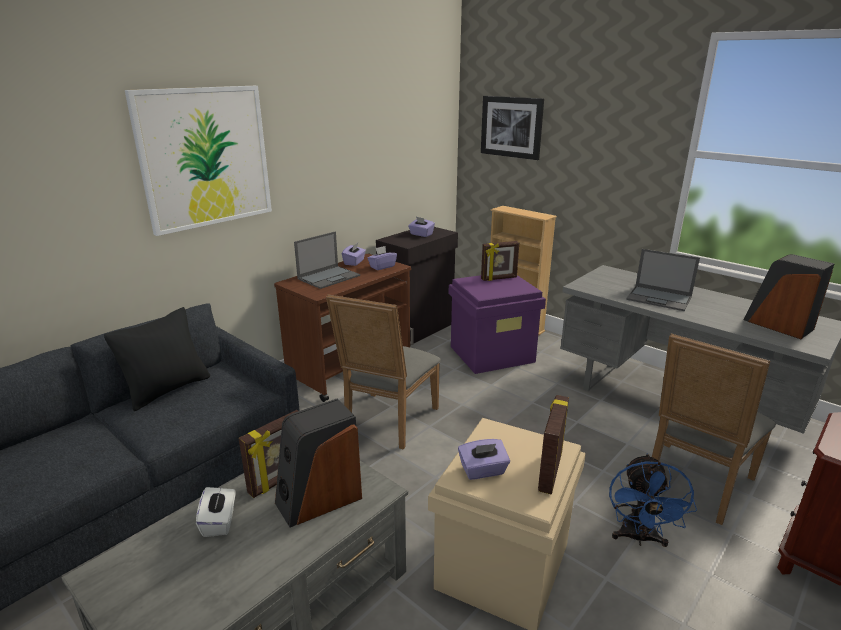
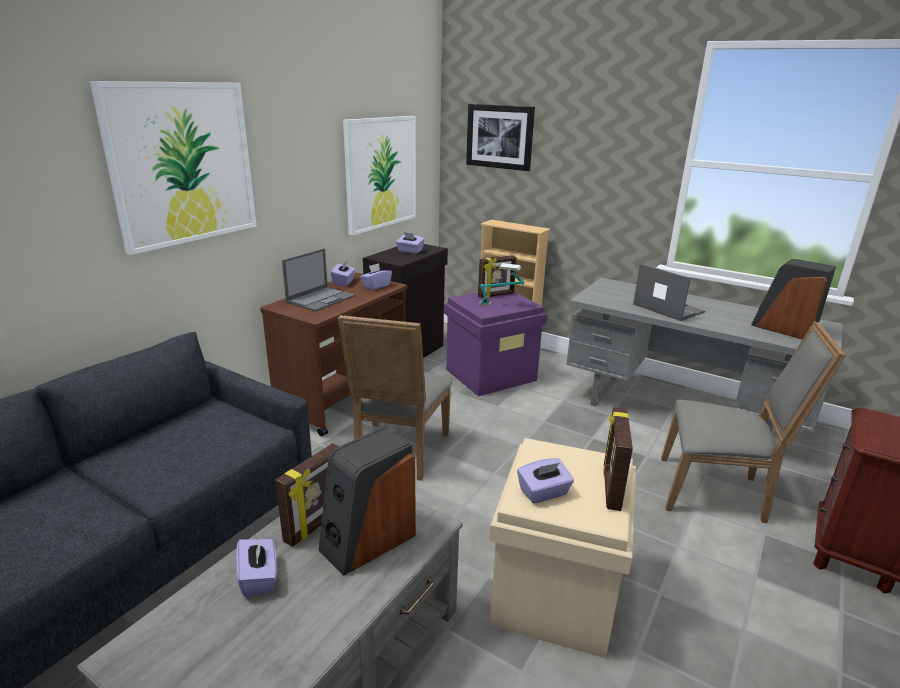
camera: 10 degrees left, 0 degrees up
(168, 390) = (157, 433): black pillow -> none
(219, 522) = (259, 578): white tissue box -> purple tissue box
(395, 162) = (381, 173): none -> picture
(499, 289) = (500, 305): none -> table lamp
(638, 538) = (680, 549): blue fan -> none
(659, 298) = (667, 308): laptop -> laptop turned 150 degrees counterclockwise
(693, 485) = (718, 492): grey chair -> grey chair turned 105 degrees counterclockwise

